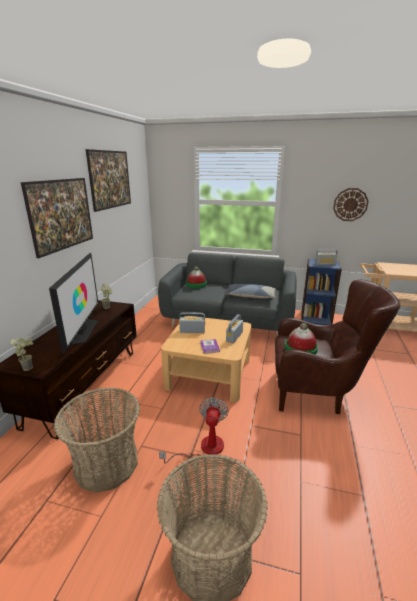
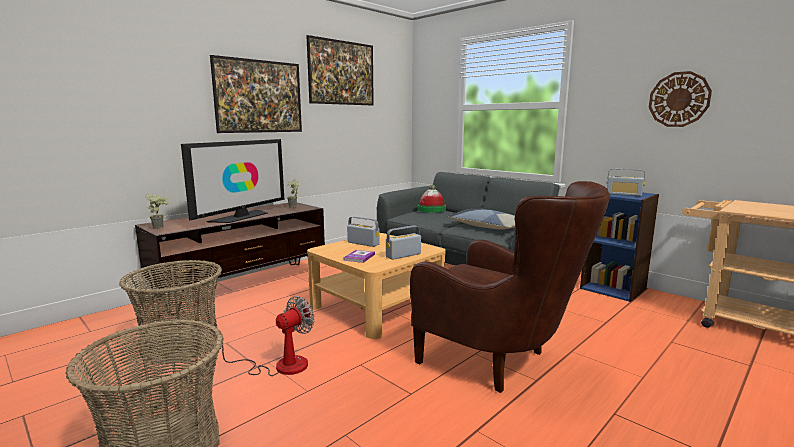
camera: 30 degrees right, 10 degrees down
(300, 348) = (463, 275): hat -> none

